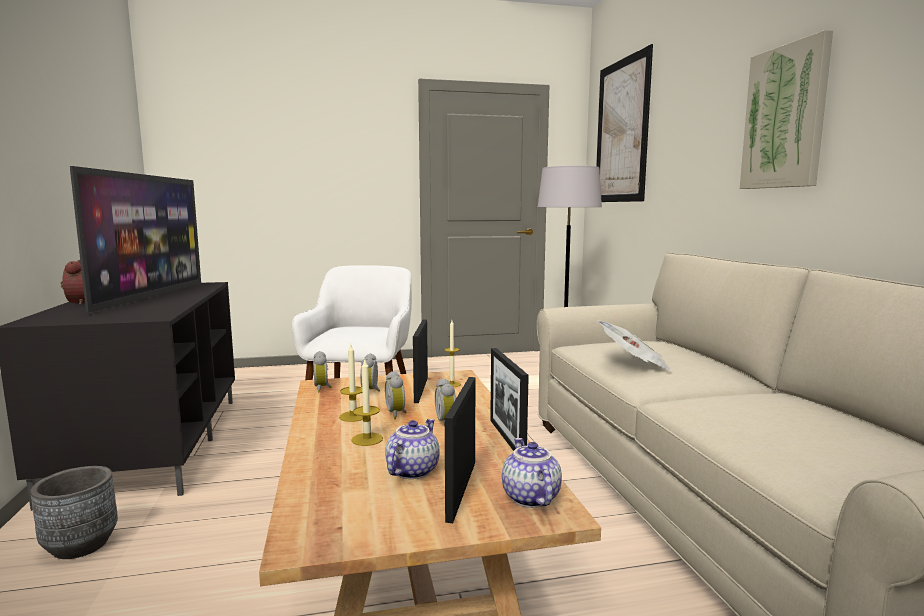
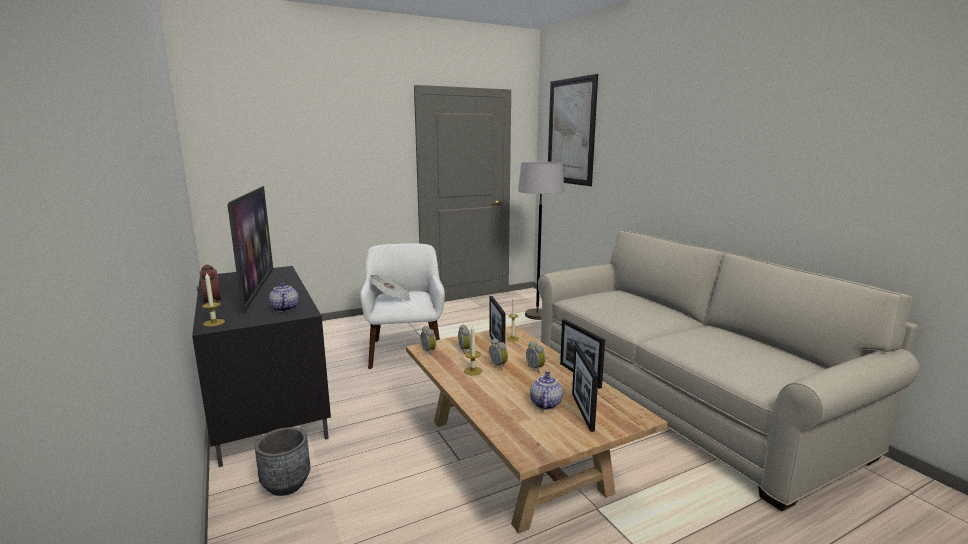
camera: 15 degrees left, 5 degrees up
(367, 439) = (498, 386): candle -> candle (214, 323)
(529, 497) = (621, 411): teapot -> teapot (284, 308)
(634, 364) = (621, 313): newspaper -> newspaper (392, 298)
(785, 117) = (701, 149): picture -> none

